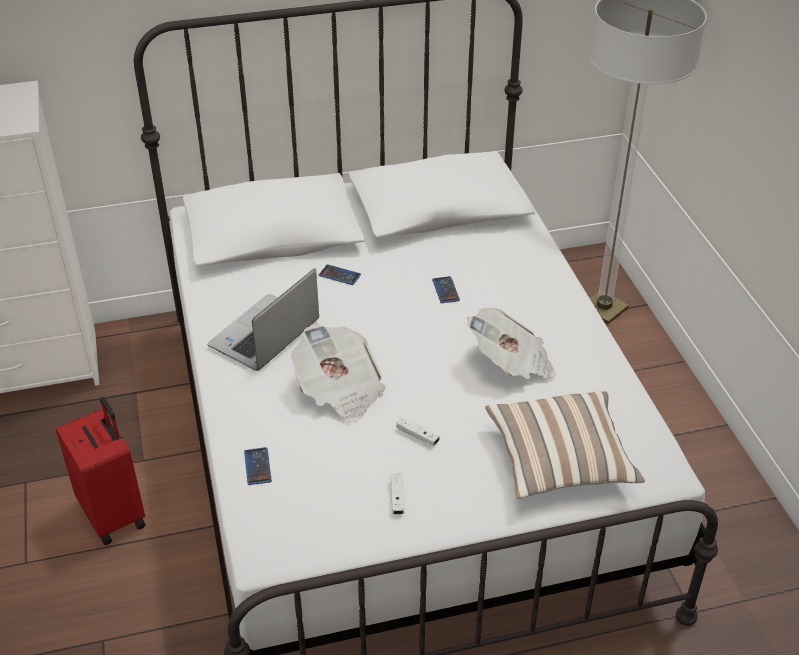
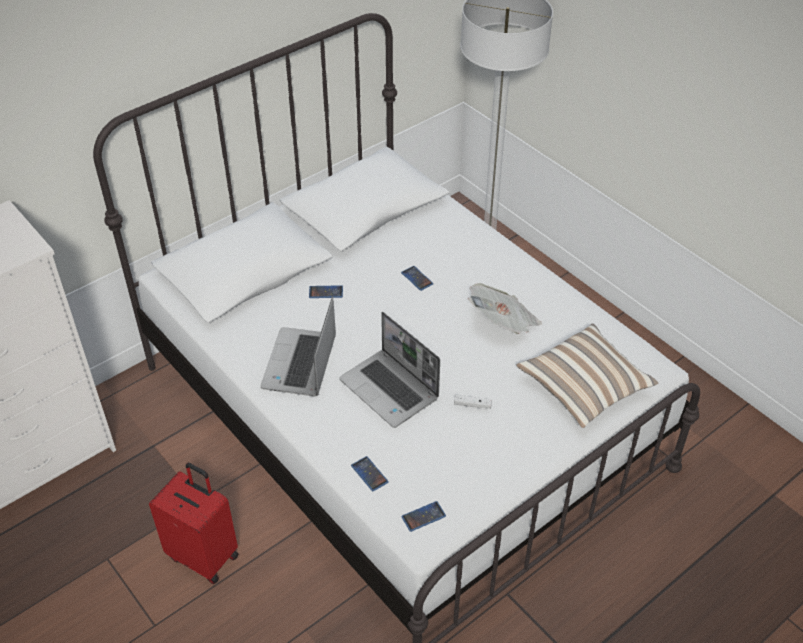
camera: 25 degrees left, 5 degrees up
(283, 530) = (423, 516): none -> phone
(339, 390) = (390, 389): newspaper -> laptop
(397, 498) = (489, 459): white game controller -> none

